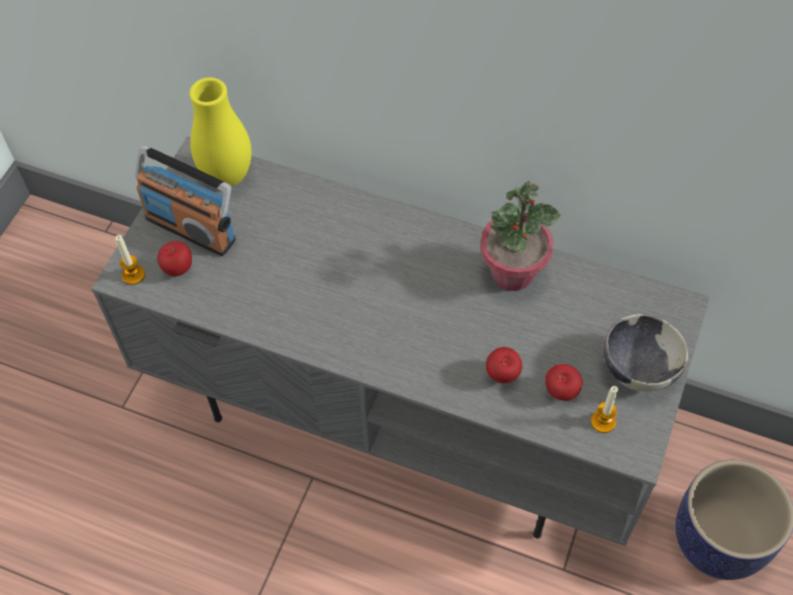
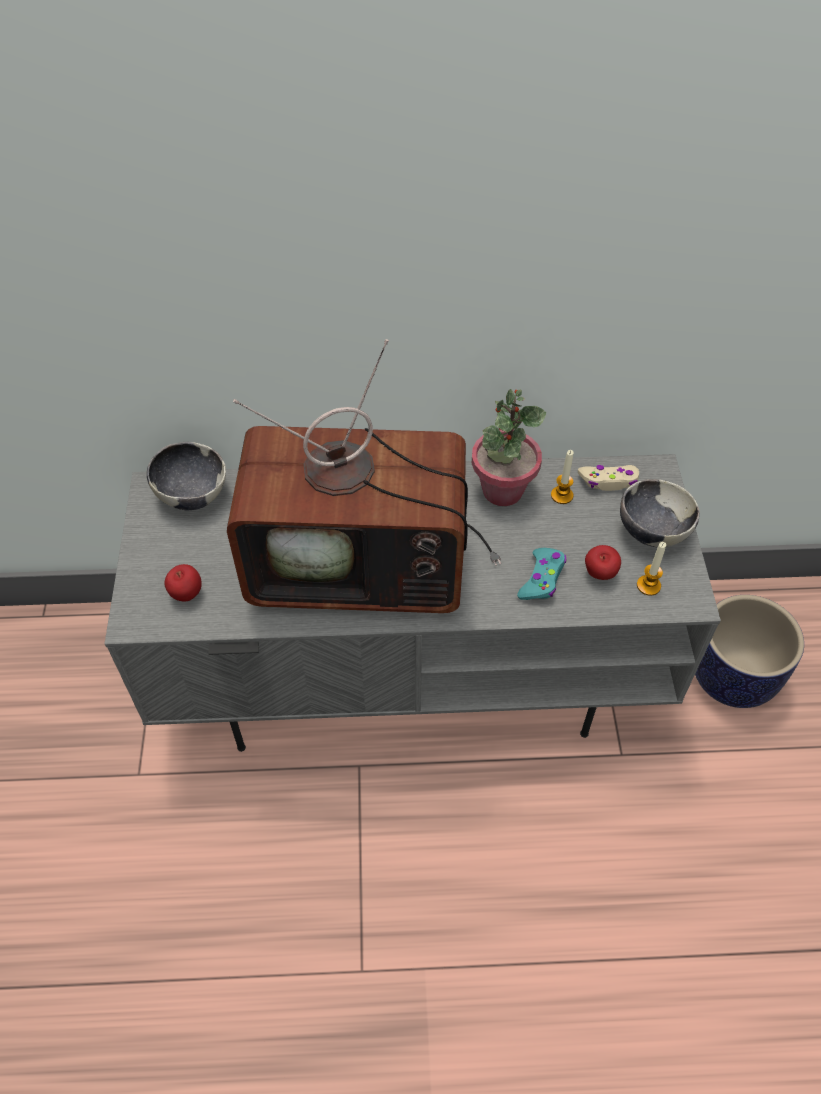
camera: 25 degrees left, 5 degrees down
(133, 275) = (143, 615): candle -> candle (562, 495)
(191, 228) = (180, 552): radio -> none
(227, 176) = (192, 495): yellow vase -> bowl
(346, 298) = (365, 563): none -> television
(502, 375) = (542, 579): apple -> turquoise game controller
(623, 301) = (608, 481): none -> beige game controller

